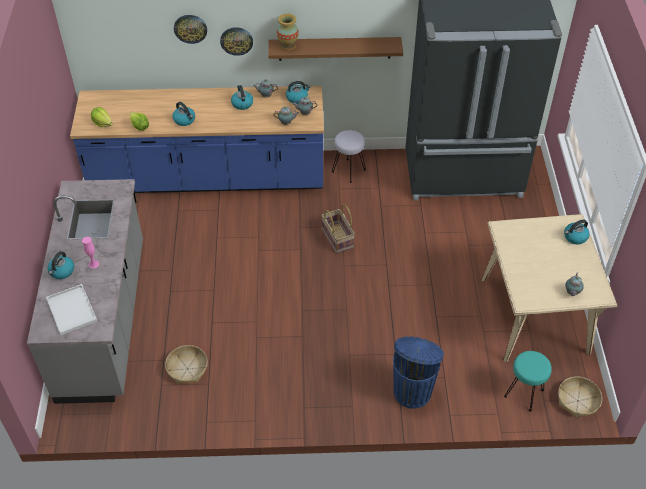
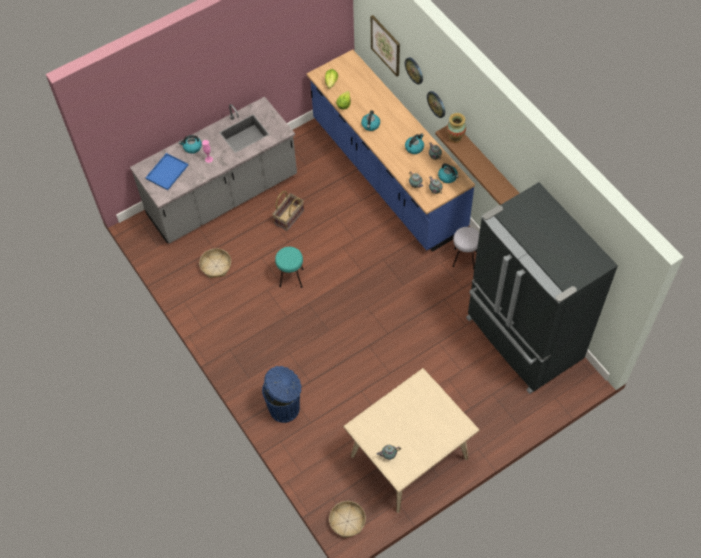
camera: 60 degrees right, 10 degrees up
(72, 310) = (167, 173): white tray -> blue tray
(134, 37) = (386, 45): none -> picture
(338, 238) = (390, 289): basket -> basket (289, 217)
(524, 394) = (330, 482): turquoise stool -> turquoise stool (291, 278)
(575, 237) = (448, 434): kettle -> none

